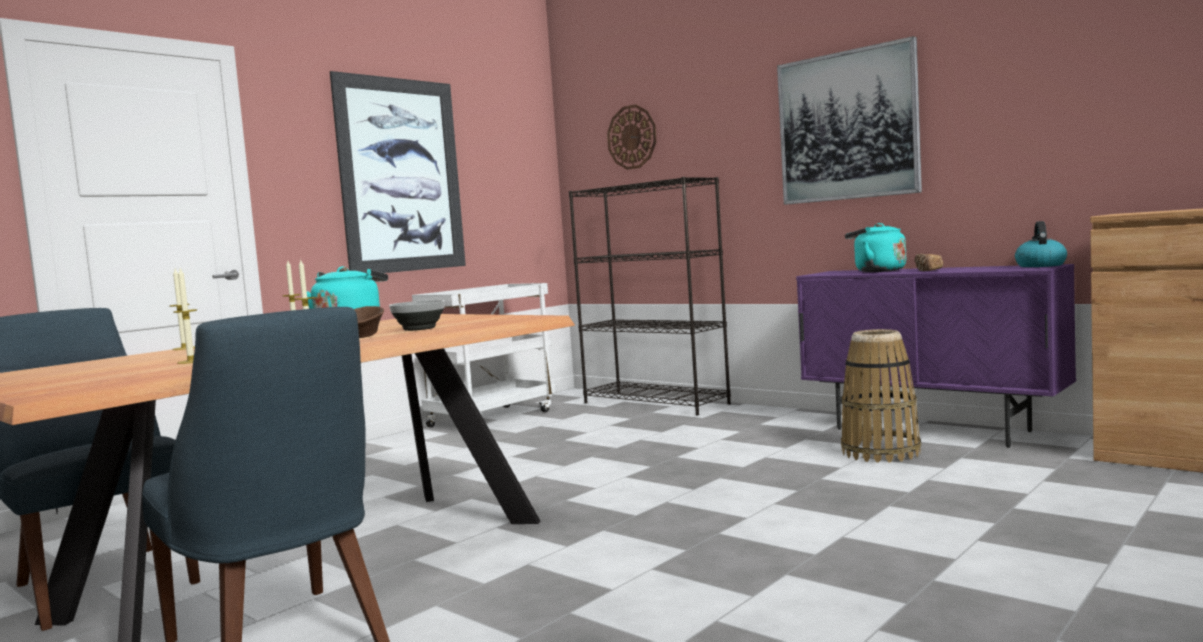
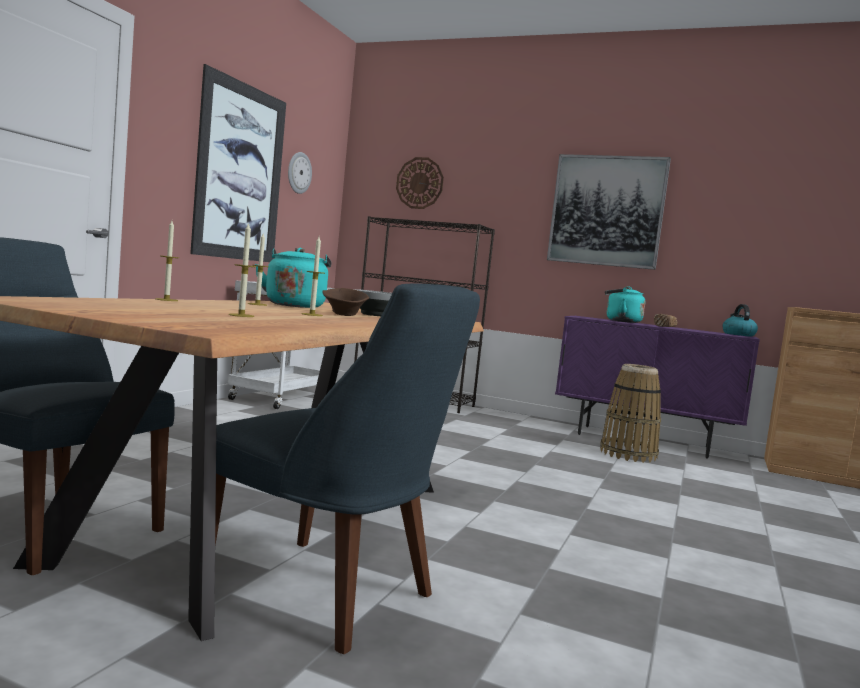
camera: 20 degrees left, 0 degrees up
(485, 157) = (298, 172): none -> wall clock

